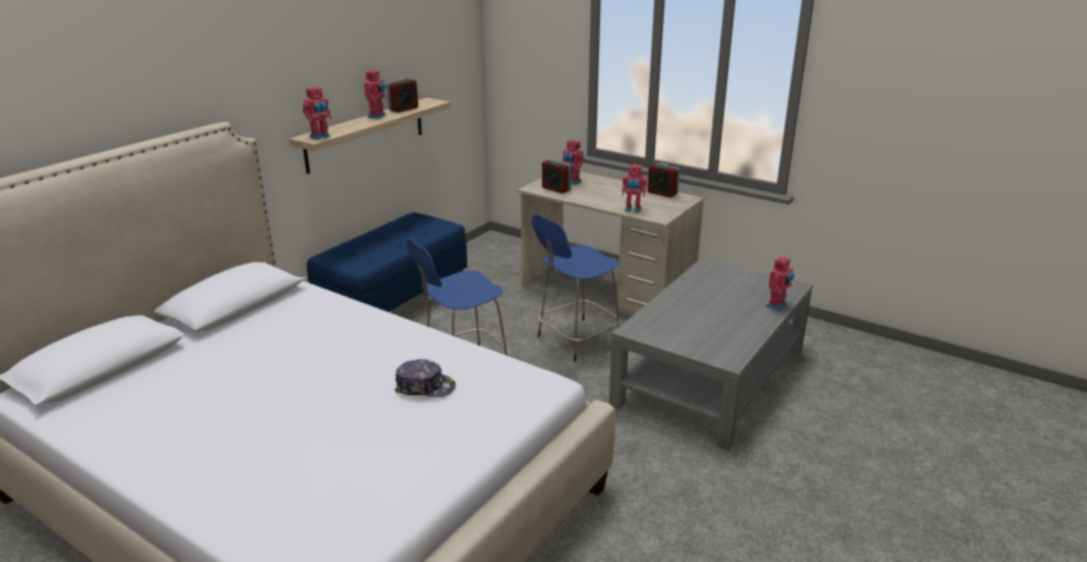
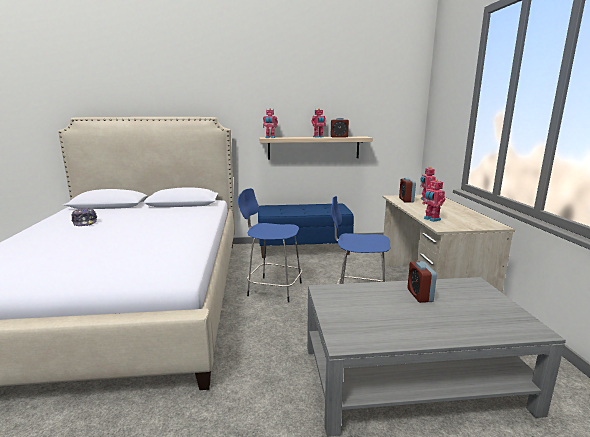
camera: 50 degrees right, 10 degrees down
(425, 387) = (142, 251): cap -> cap (85, 222)
(662, 193) = (480, 218): alarm clock -> alarm clock (419, 295)
(777, 306) = (481, 334): toy robot -> none

